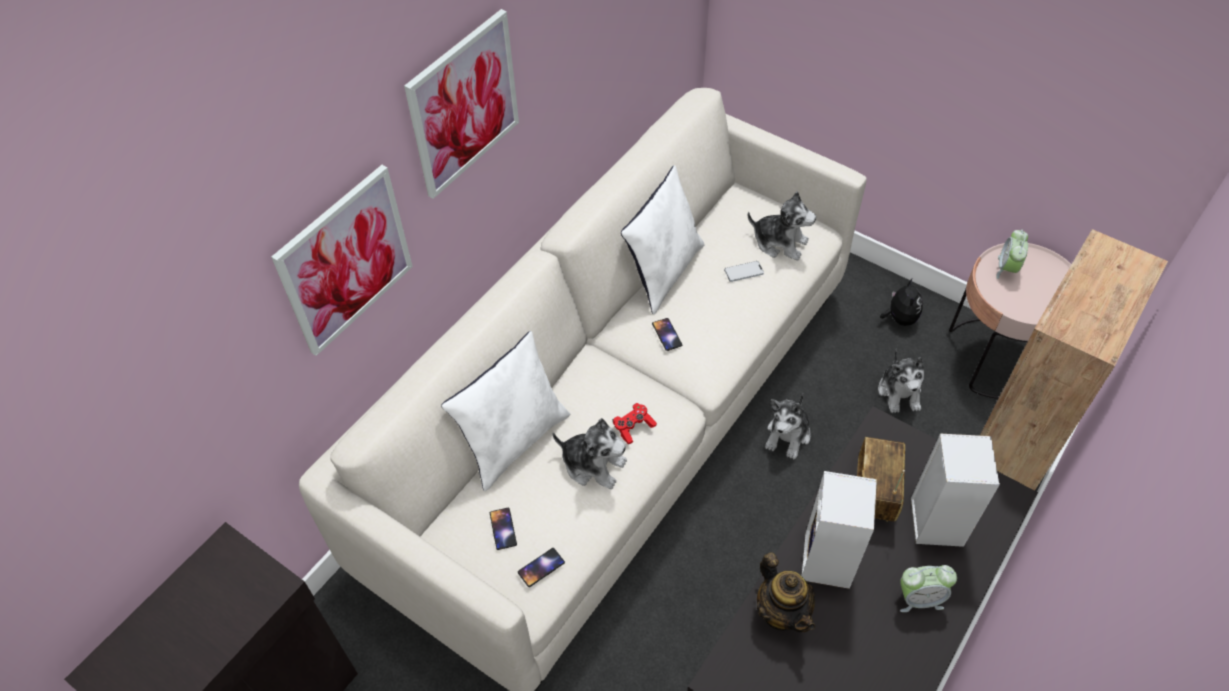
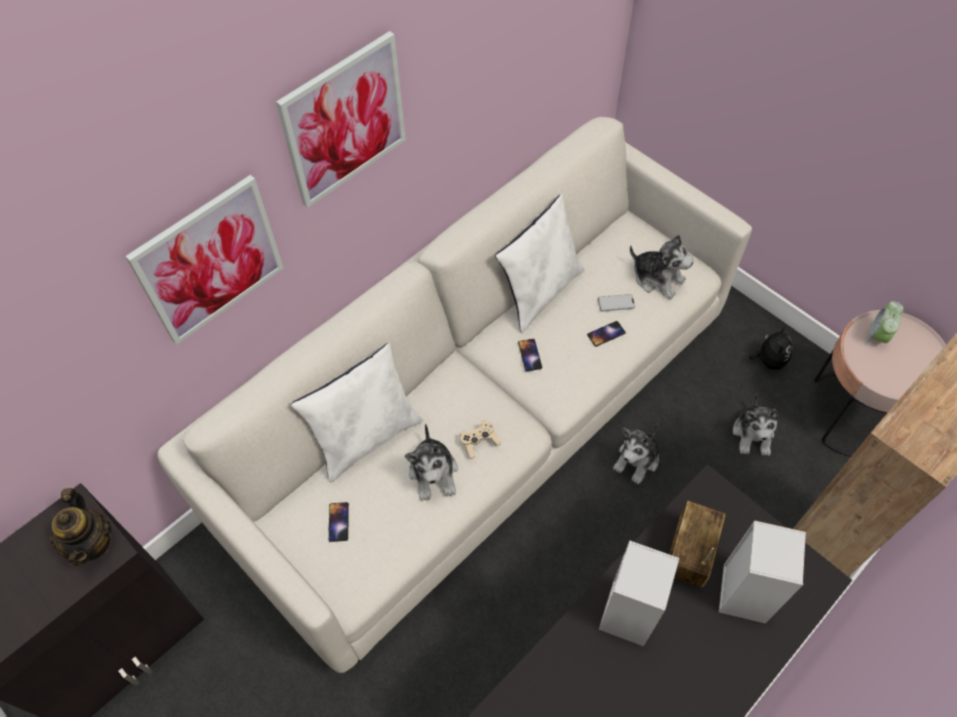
camera: 10 degrees right, 5 degrees up
(541, 567) = (365, 565): phone -> phone (606, 334)
(593, 464) = (434, 473): plush toy -> plush toy turned 45 degrees clockwise
(633, 427) = (479, 442): red game controller -> beige game controller
(782, 612) = (573, 658): teapot -> teapot (92, 543)
(919, 598) = (709, 668): alarm clock -> none

